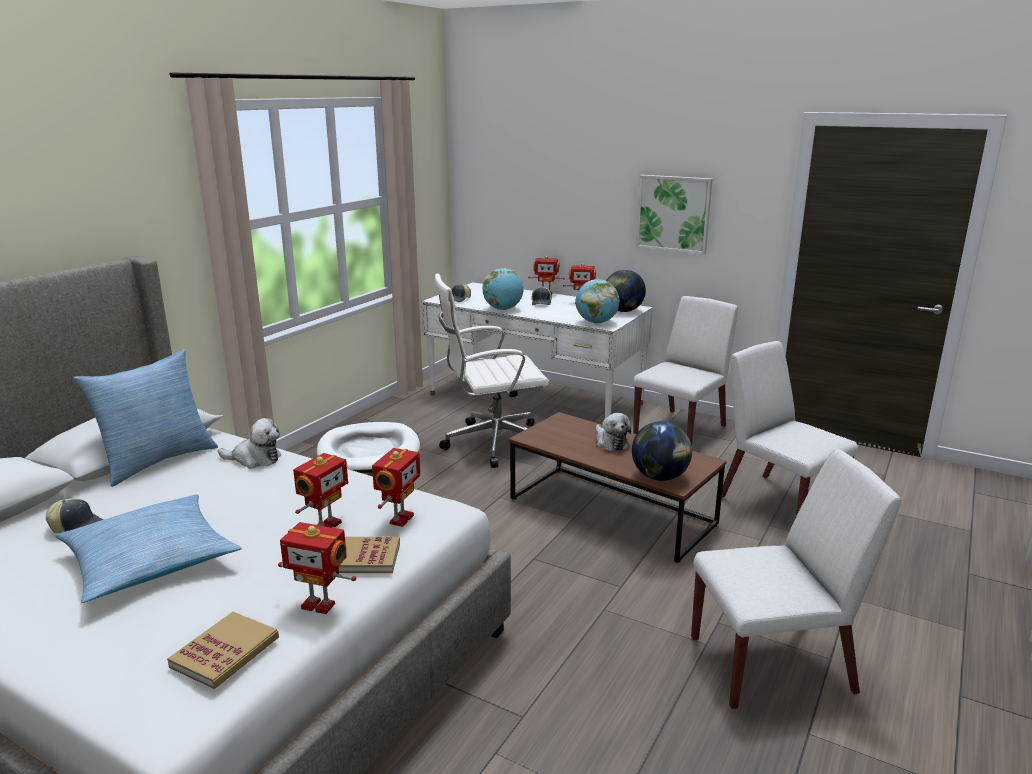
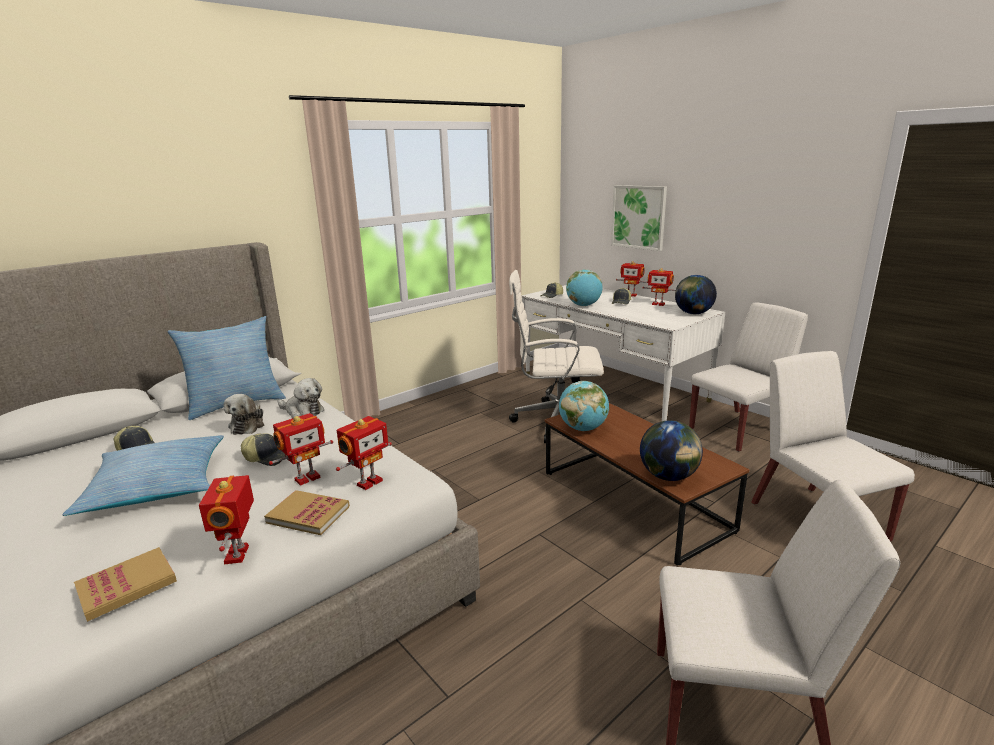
camera: 20 degrees right, 0 degrees up
(259, 512) = (267, 457): none -> cap
(319, 604) = (239, 554): toy robot -> toy robot turned 45 degrees clockwise
(369, 452) = (452, 416): white dog bed -> none
(596, 322) = (661, 322): globe -> globe (583, 428)
(610, 442) = (636, 435): plush toy -> plush toy (248, 425)
(673, 213) = (750, 222): picture -> picture (638, 217)

